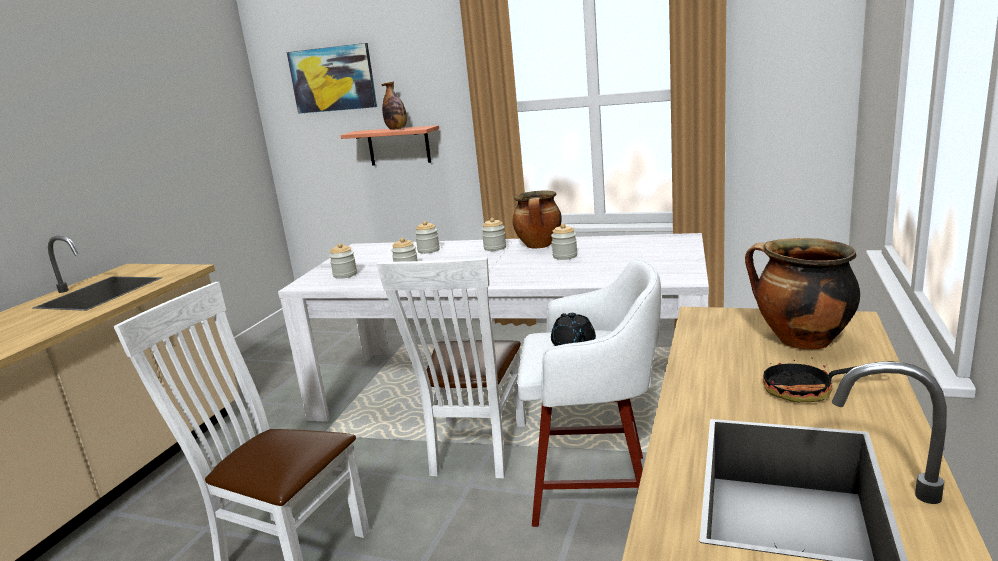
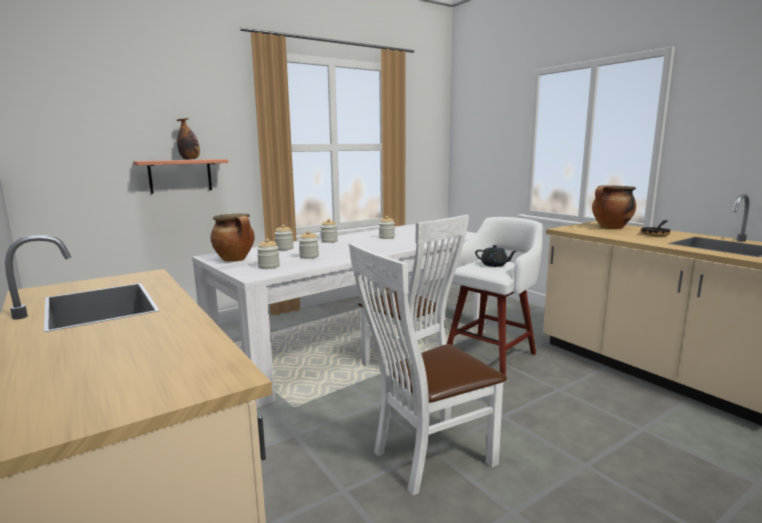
camera: 55 degrees left, 5 degrees down
(333, 79) = (108, 109): picture -> none
(539, 246) = (354, 237): cooking pot -> cooking pot (235, 259)

